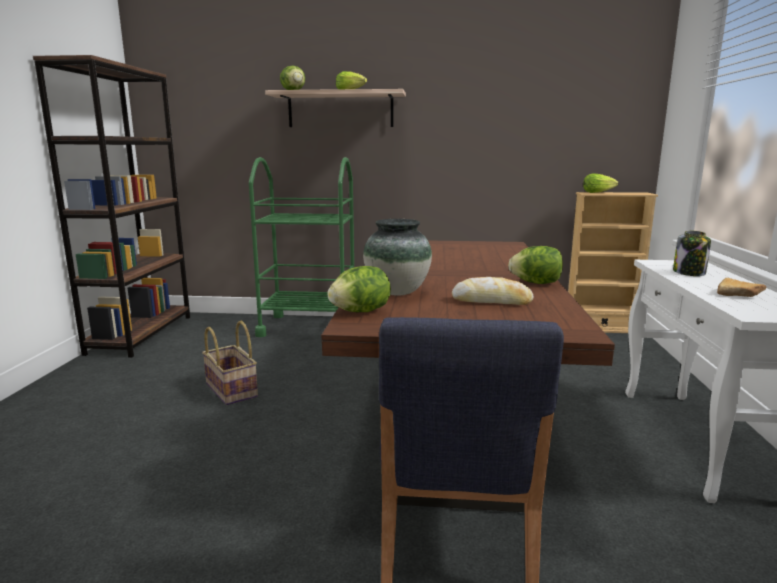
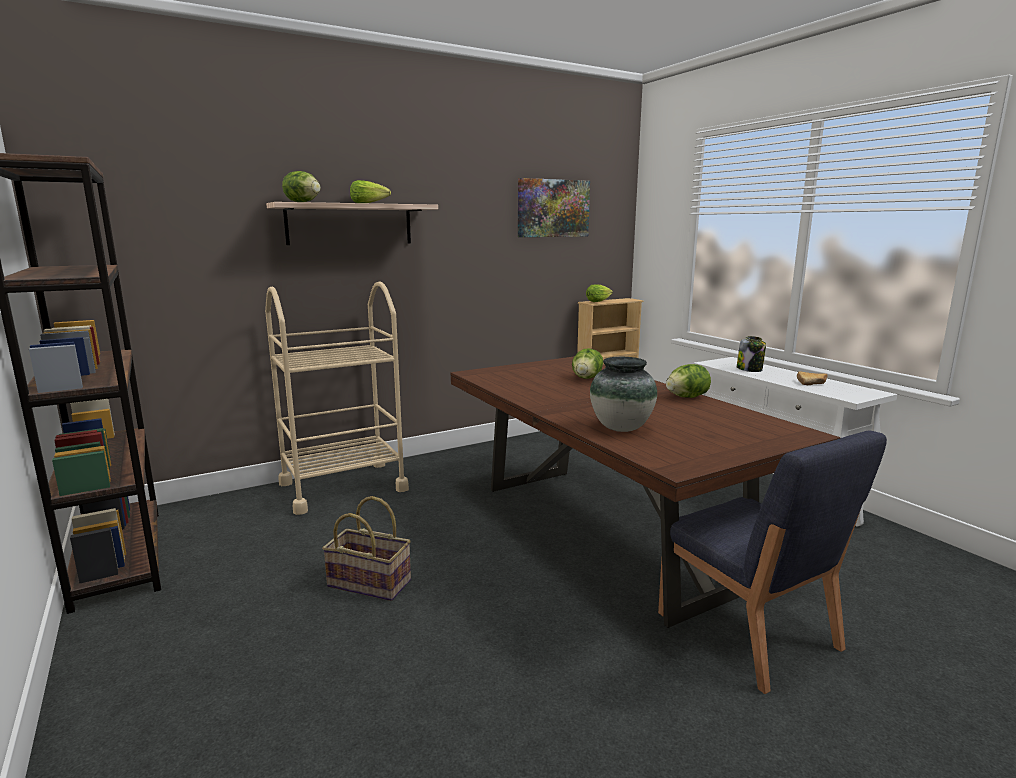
camera: 35 degrees left, 0 degrees up
(309, 327) = (343, 486): green cart -> beige cart
(360, 312) = (646, 453): lettuce -> lettuce (586, 378)
(492, 301) = (701, 420): bread -> none
(551, 92) = (553, 208): none -> picture

